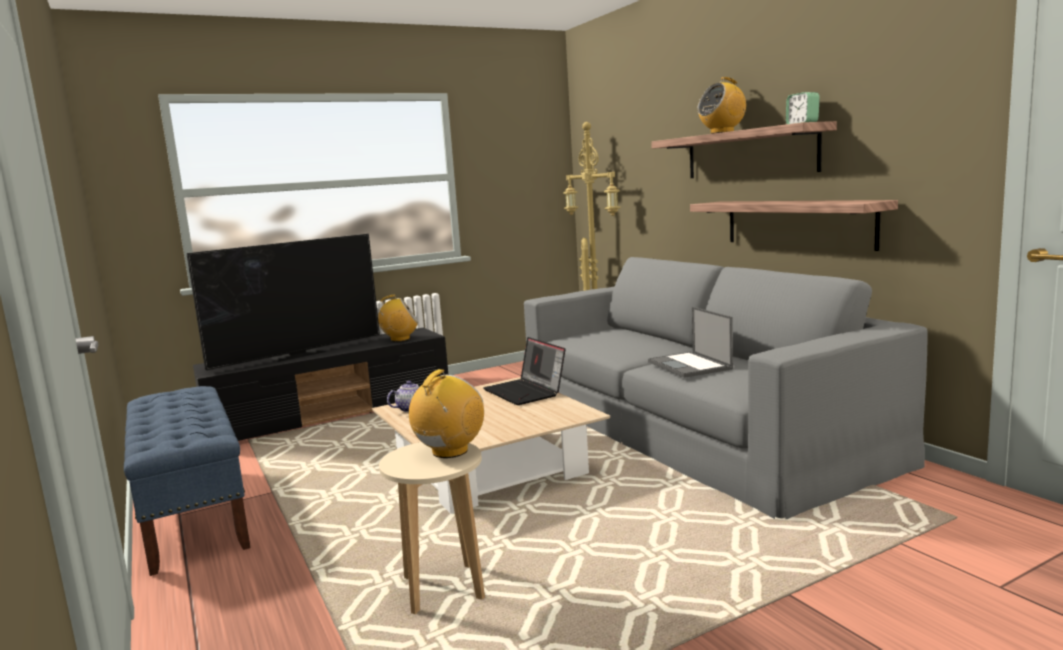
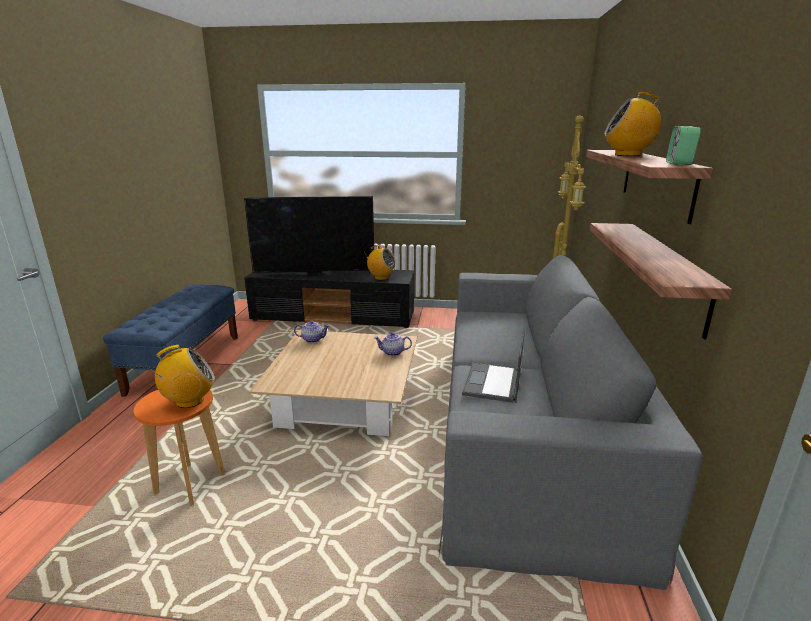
camera: 35 degrees right, 10 degrees up
(443, 589) = (190, 484): beige stool -> orange stool
(526, 392) = (392, 353): laptop -> teapot

